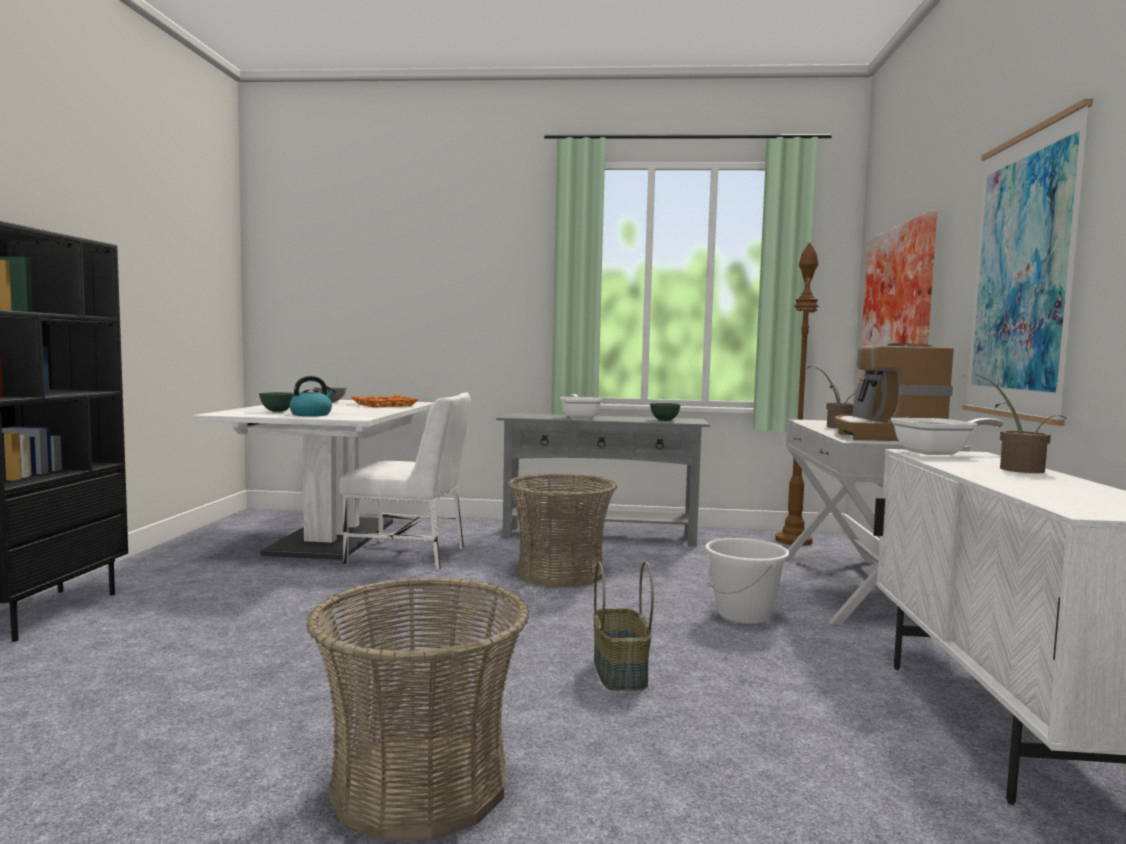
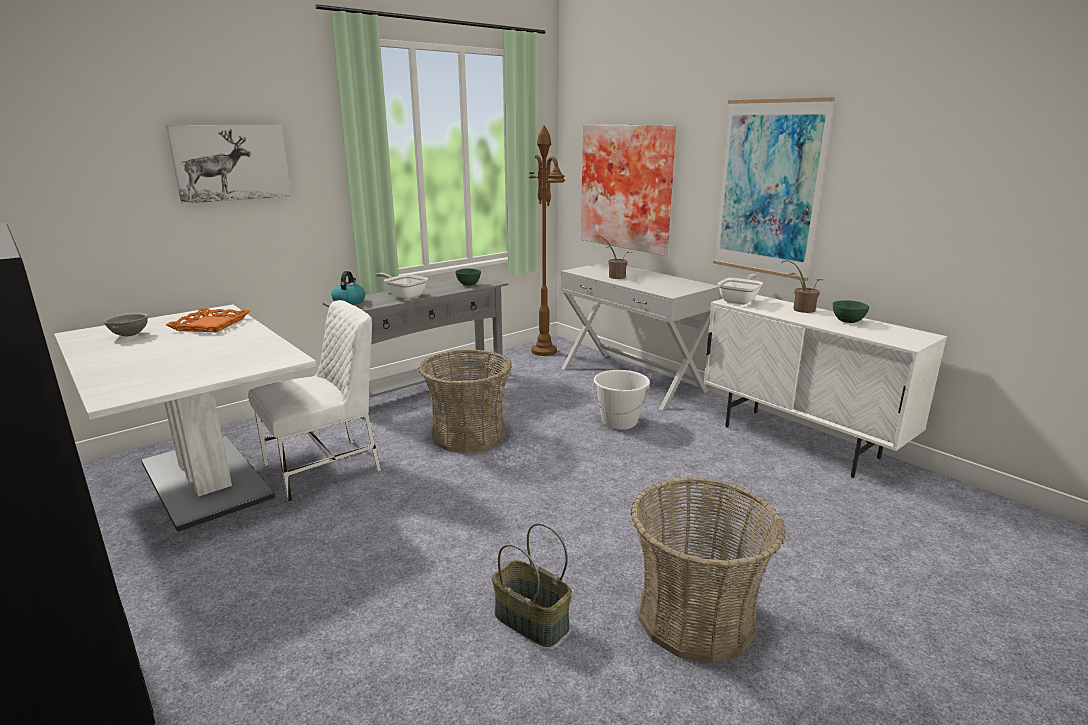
camera: 45 degrees left, 15 degrees up
(277, 411) = (156, 372): green bowl -> green bowl (848, 322)
(311, 414) = (221, 367): kettle -> kettle (349, 301)
(456, 276) = (231, 162): none -> picture
(618, 671) = (638, 493): basket -> basket (530, 621)
(883, 435) = (661, 283): coffee machine -> none

